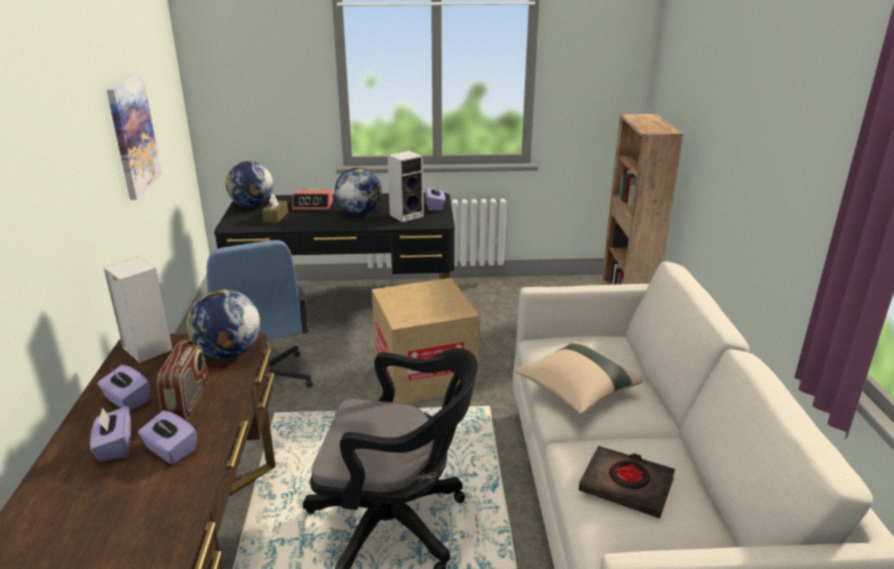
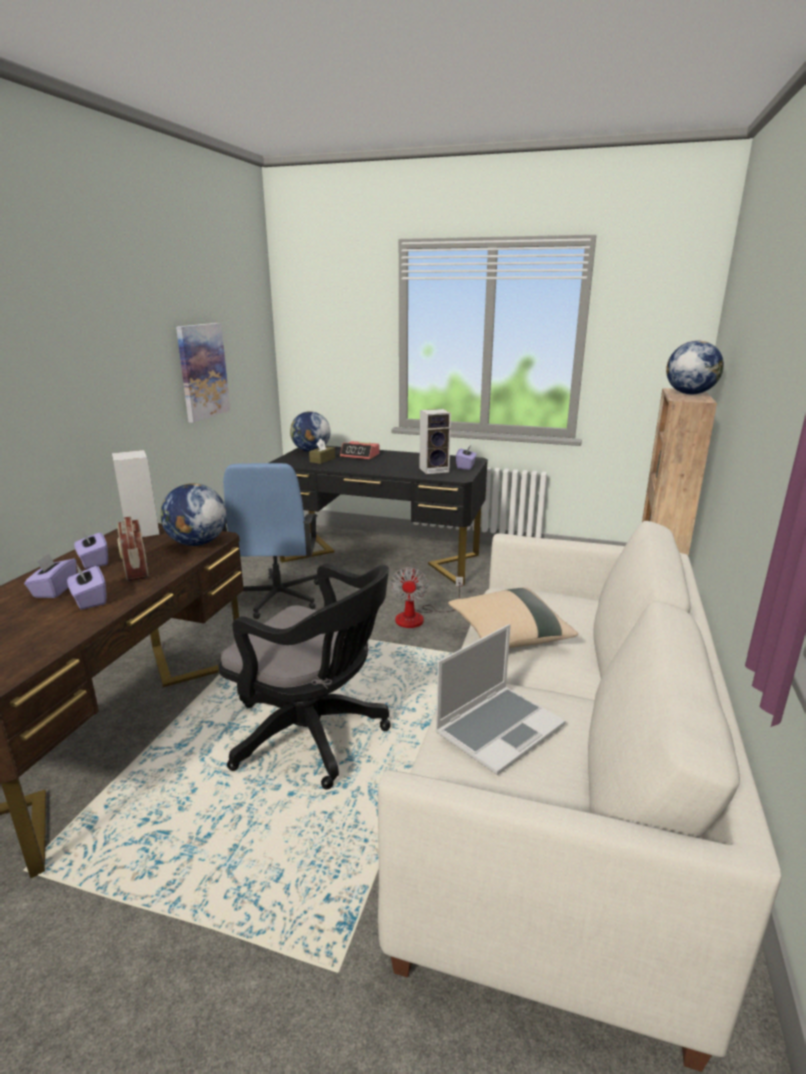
camera: 20 degrees right, 5 degrees down
(188, 401) = (135, 570): radio -> radio turned 135 degrees clockwise
(359, 213) = (394, 464): globe -> globe (689, 394)
(424, 374) = (418, 617): cardboard box -> fan
(626, 485) = (499, 728): black book -> laptop

